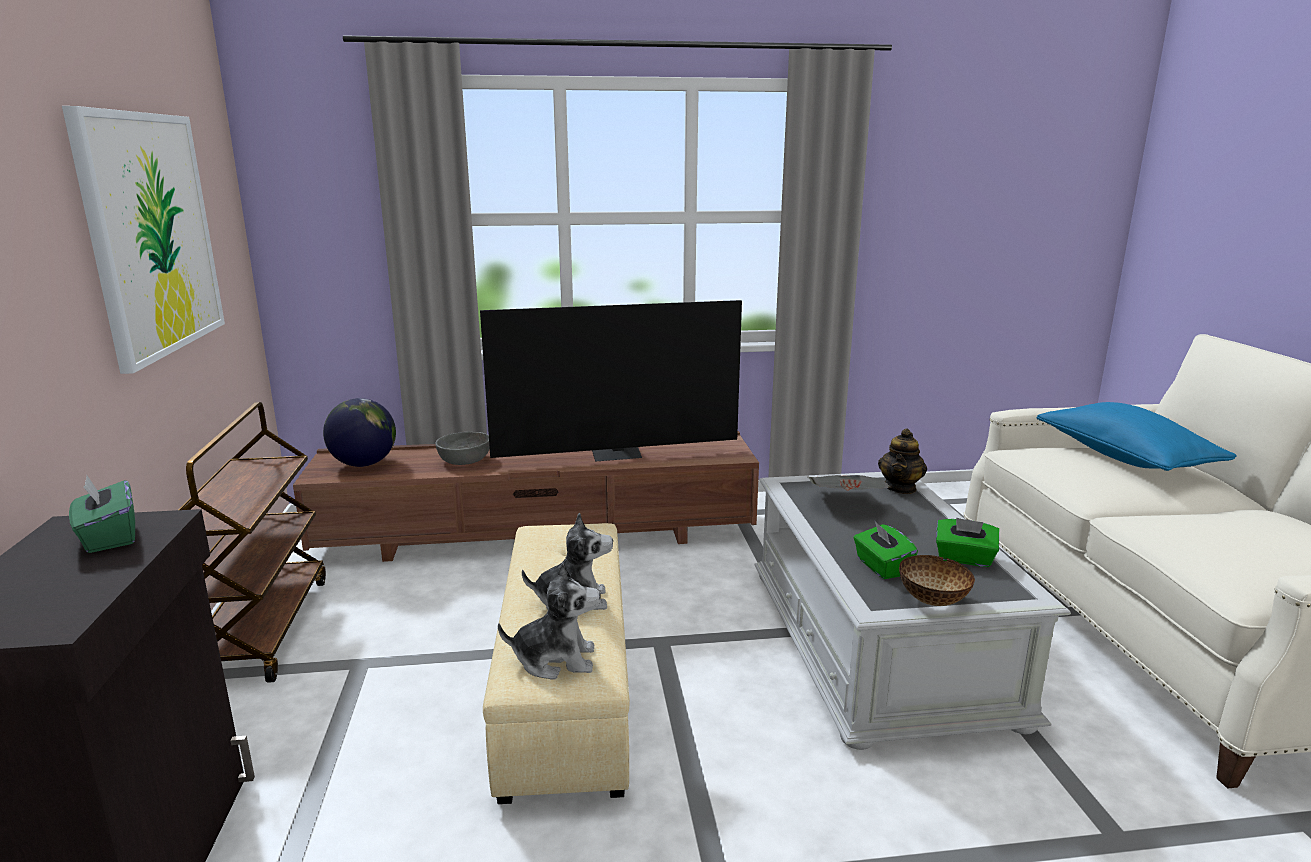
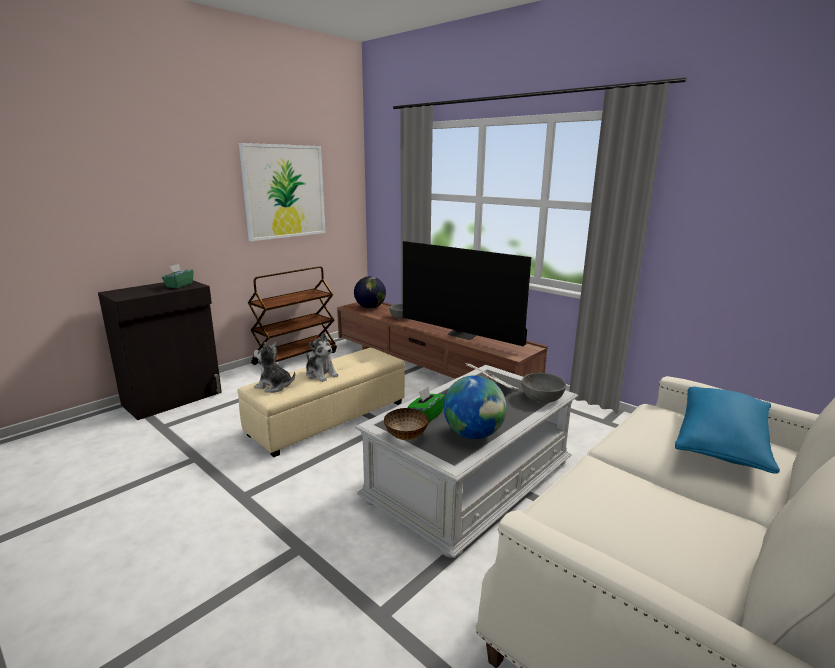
camera: 50 degrees right, 0 degrees up
(555, 659) = (274, 386): plush toy -> plush toy turned 150 degrees clockwise
(900, 488) = (542, 397): teapot -> grey bowl
(964, 558) = (473, 434): green tissue box -> globe

